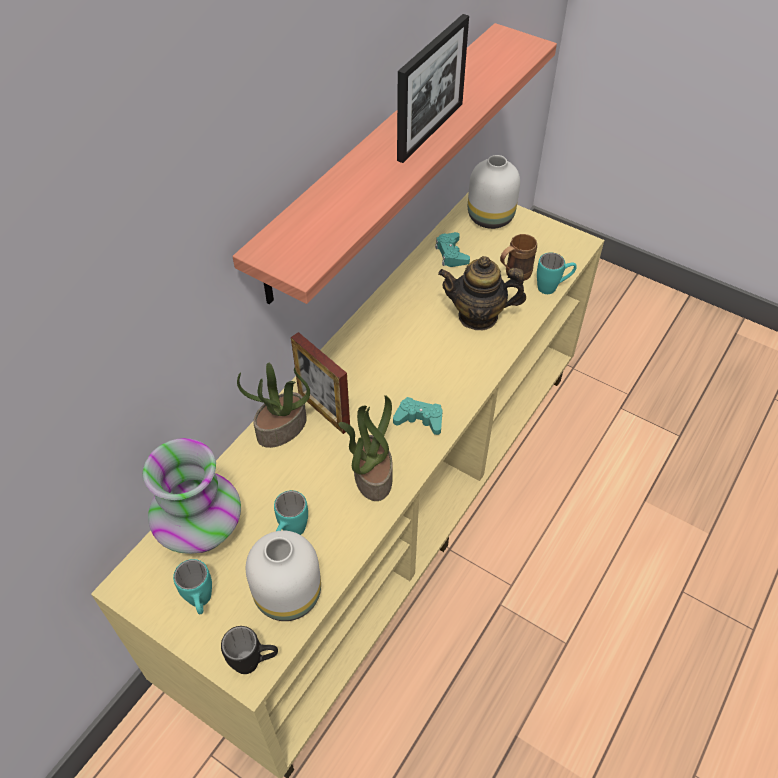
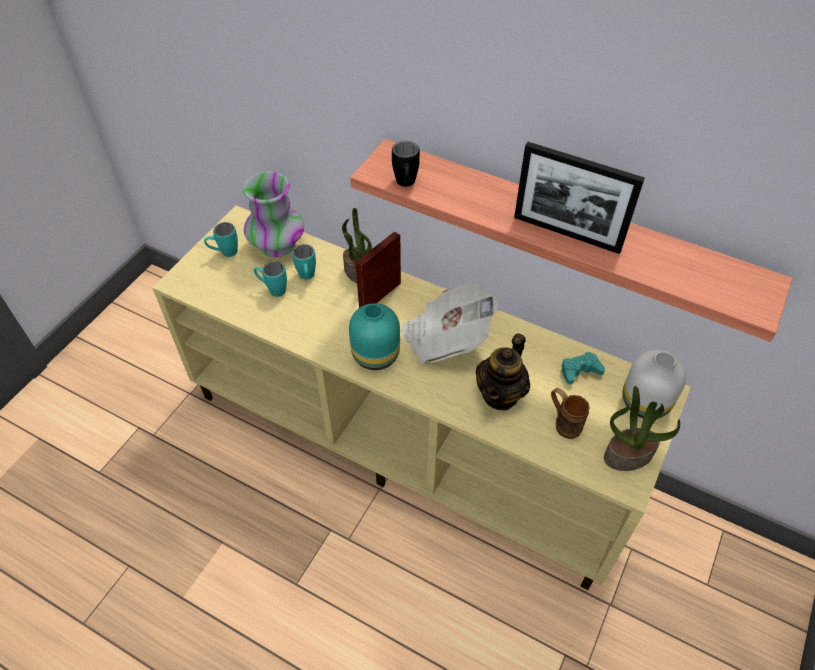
camera: 85 degrees right, 0 degrees up
(255, 662) = (182, 283): black mug -> black mug (406, 185)
(286, 594) = (227, 292): white vase -> none
(372, 475) = (321, 329): potted plant -> potted plant (628, 454)
(399, 353) = (446, 338): none -> newspaper
(419, 419) = (376, 356): turquoise game controller -> turquoise vase
(478, 316) = (500, 394): teapot -> teapot turned 150 degrees counterclockwise
(552, 287) = (554, 458): turquoise mug -> turquoise mug (307, 278)

